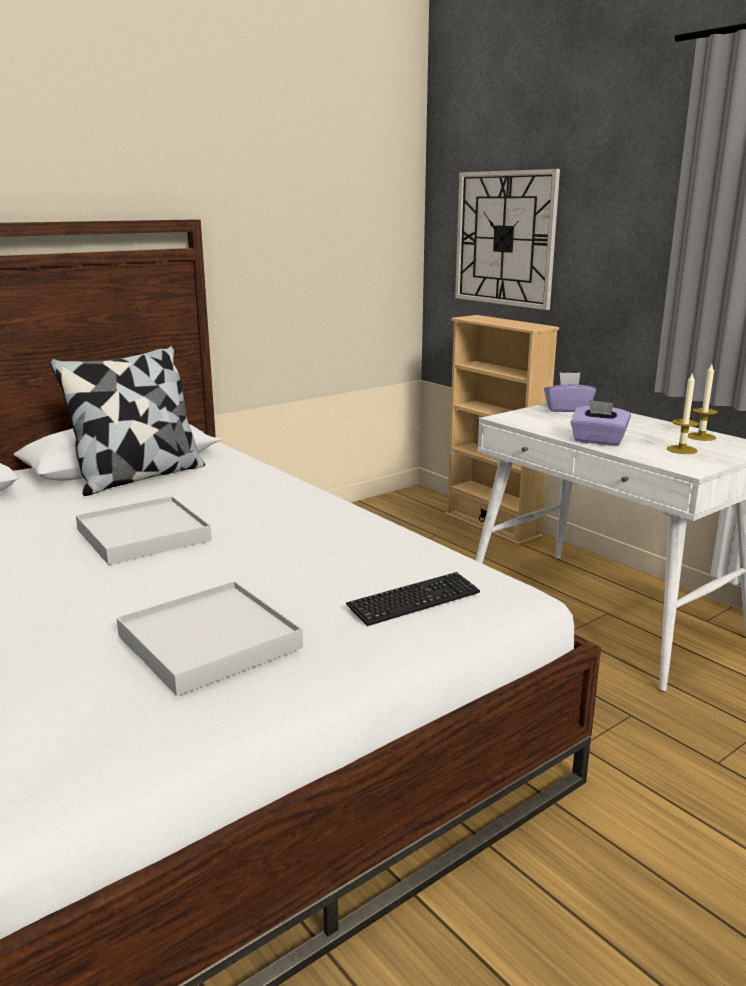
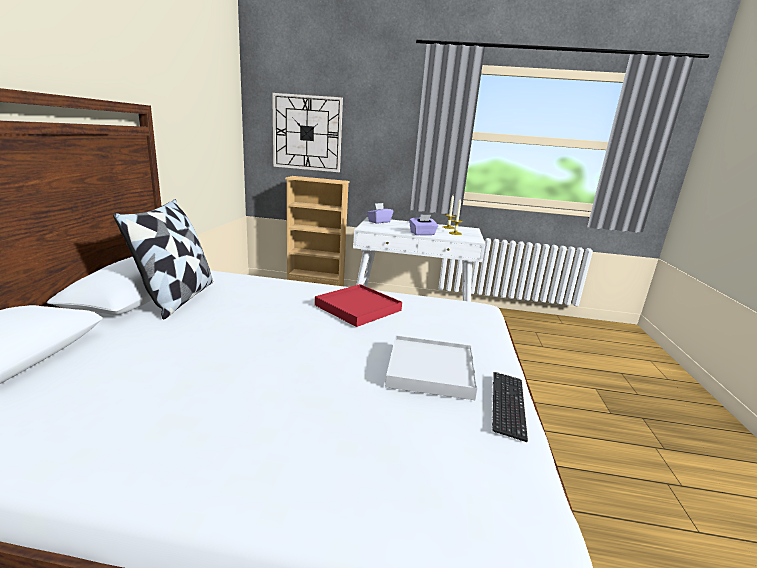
camera: 45 degrees left, 0 degrees up
(144, 535) = (269, 330): white tray -> none
(302, 539) = (357, 308): none -> red tray
(414, 601) = (460, 320): keyboard -> keyboard (507, 405)

